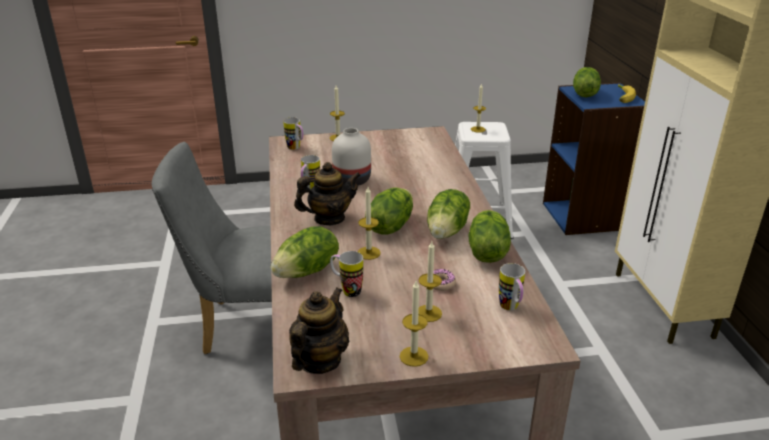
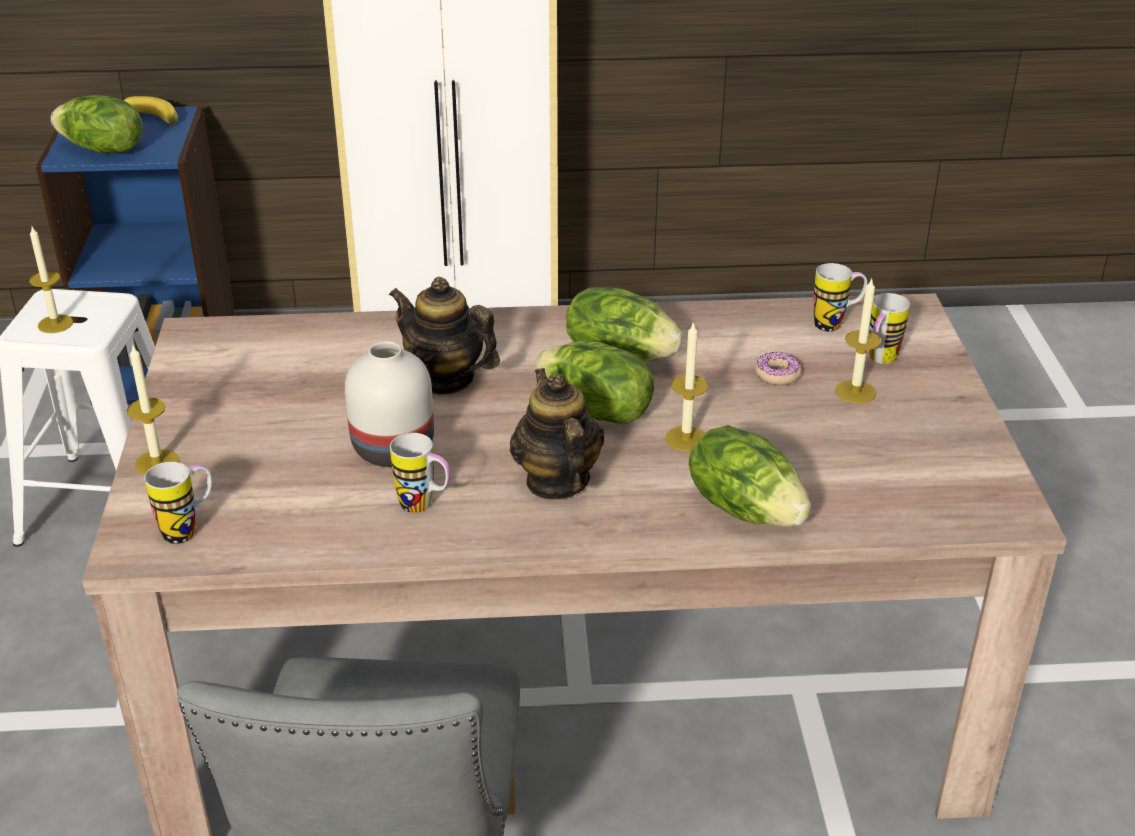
camera: 85 degrees left, 5 degrees up
(319, 361) = (986, 496): teapot -> teapot (445, 379)
(346, 290) = (801, 465): mug -> mug (879, 361)
(414, 356) = (956, 412): candle -> none
(486, 252) = (687, 326): lettuce -> none

